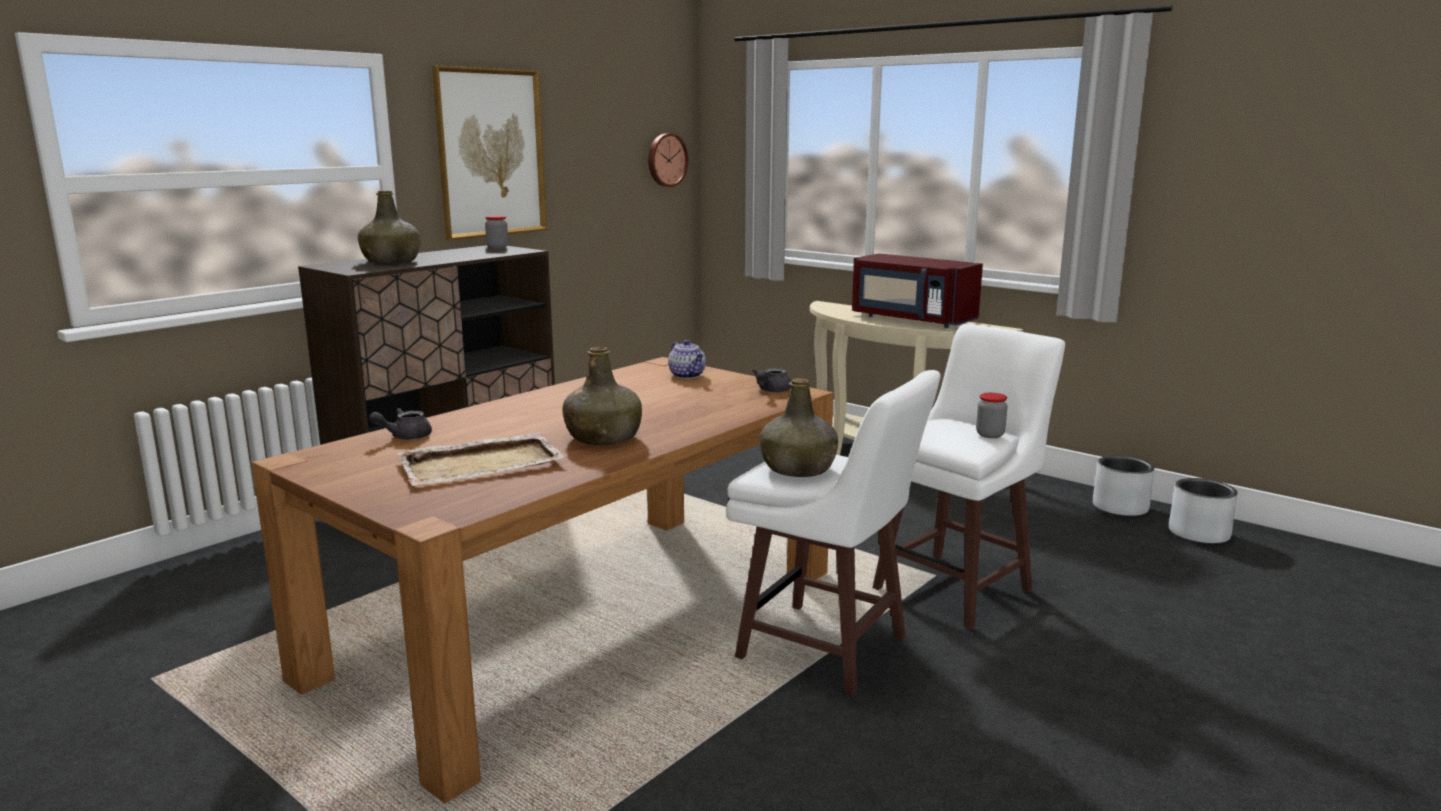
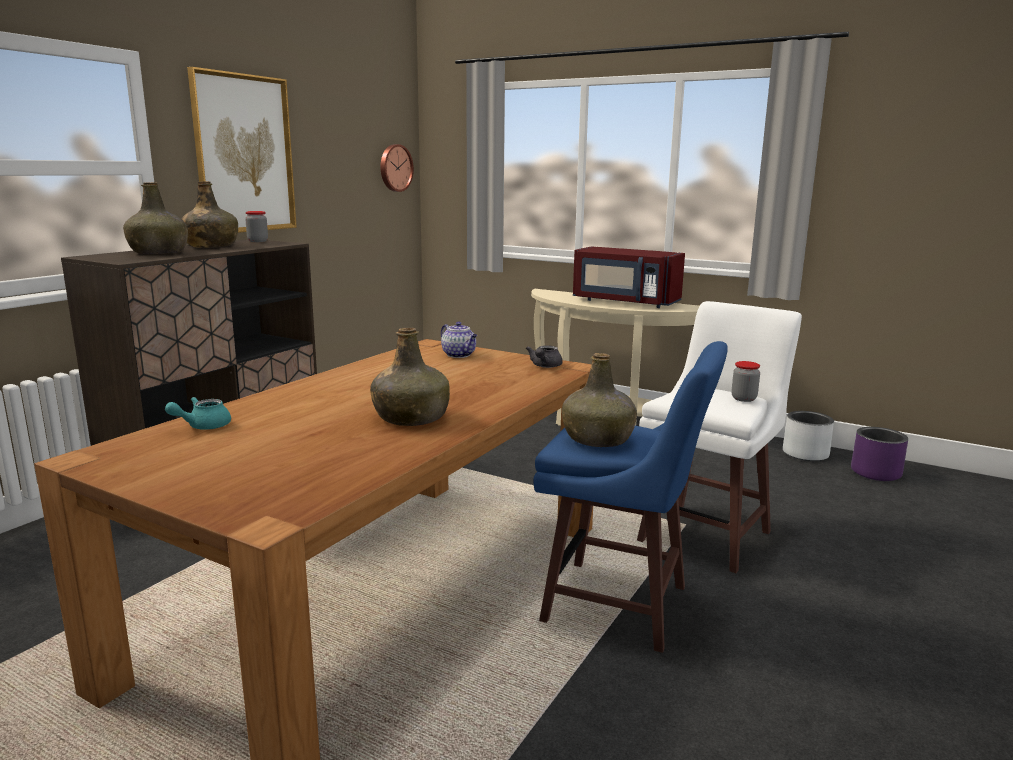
camera: 10 degrees left, 0 degrees up
(405, 437) = (203, 426): grey teapot -> turquoise teapot
(447, 254) = (211, 246): none -> green bottle
(483, 464) = (299, 452): beige tray -> none
(826, 650) = (620, 606): white stool -> blue stool
(1198, 534) = (875, 473): grey planter -> purple planter

